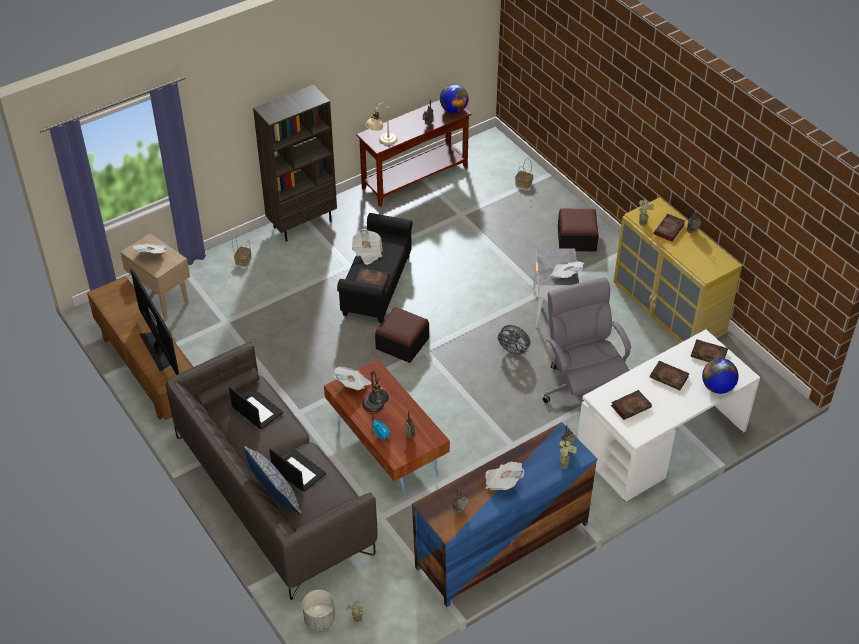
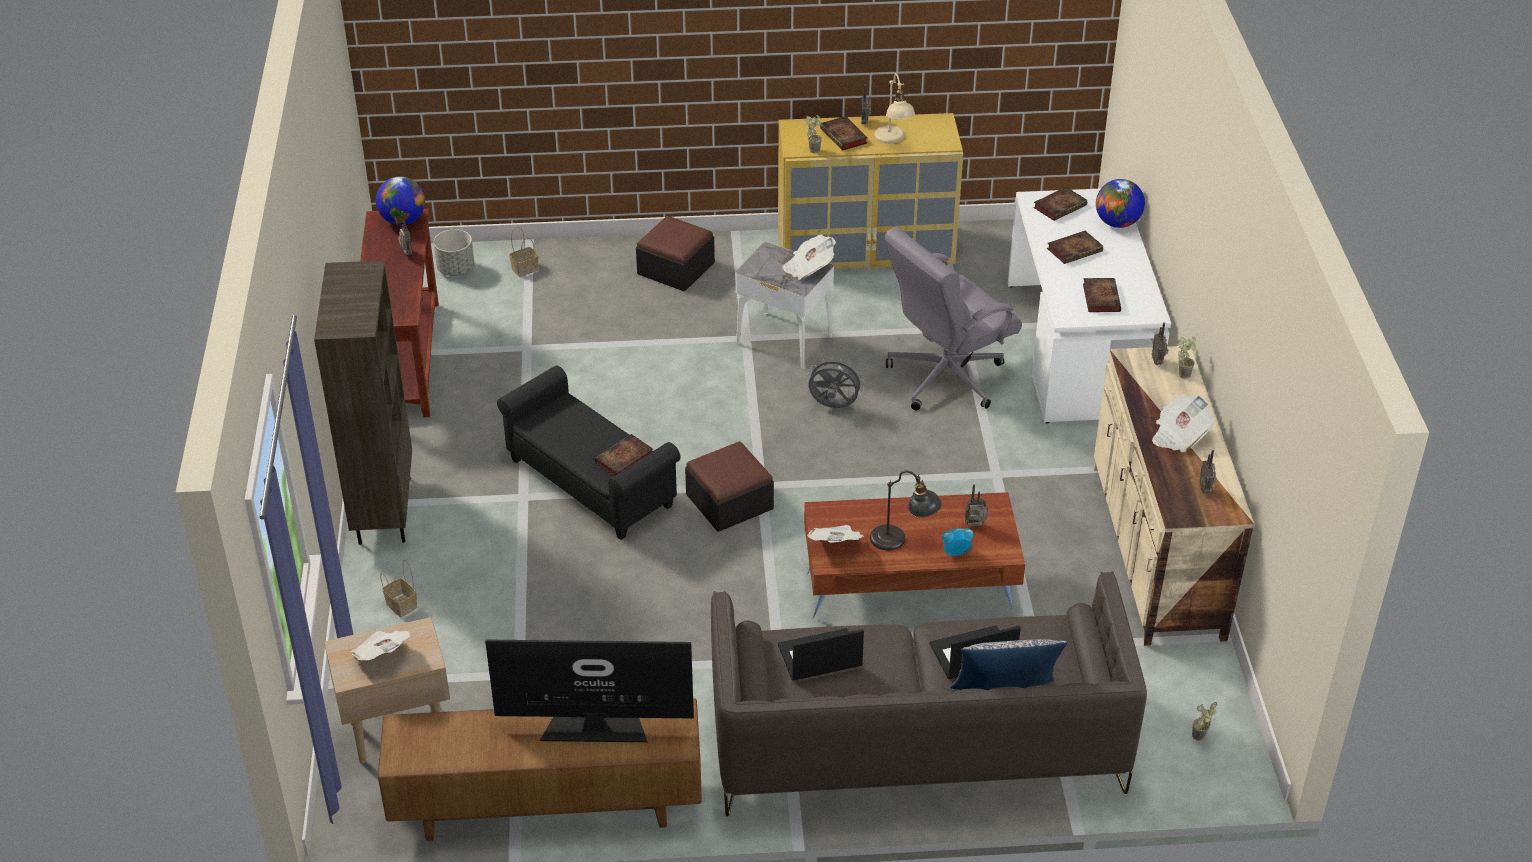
camera: 60 degrees left, 5 degrees down
(319, 619) = (1176, 776): grey planter -> grey planter (455, 269)
(367, 253) = (563, 442): newspaper -> none
(382, 143) = (401, 310): beige table lamp -> beige table lamp (894, 142)
(500, 545) = (1155, 552): blue cabinet -> beige cabinet
(513, 352) = (833, 406): grey fan -> grey fan turned 135 degrees counterclockwise
(581, 390) = (946, 377): grey office chair -> grey office chair turned 45 degrees counterclockwise

